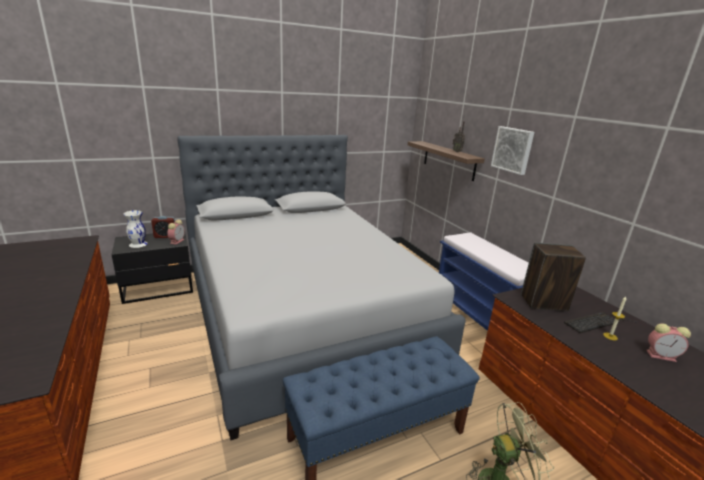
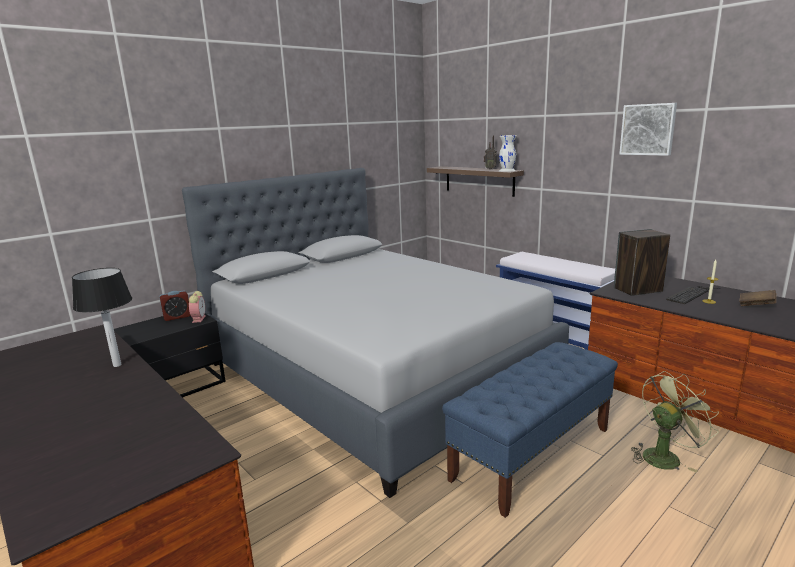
camera: 15 degrees left, 5 degrees down
(63, 275) = (116, 365): none -> table lamp
(138, 244) = (151, 330): white vase -> white vase (507, 170)
(513, 150) = (555, 155): picture -> picture (648, 129)
(662, 356) = (756, 305): alarm clock -> brown book

